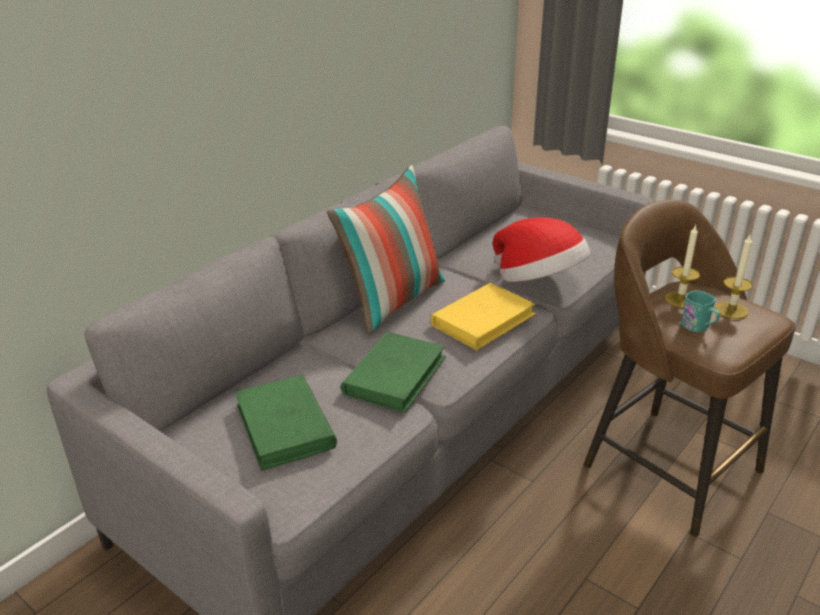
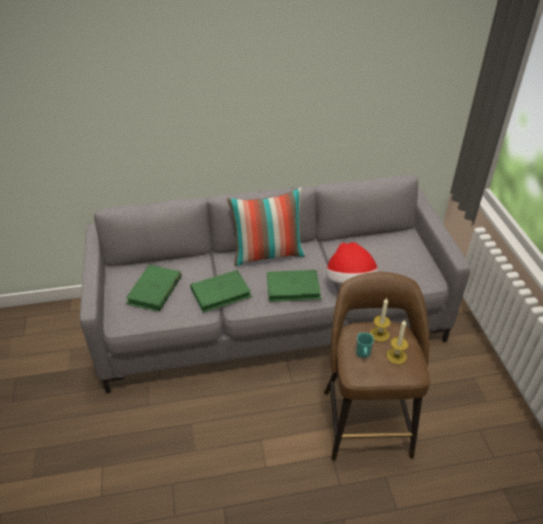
camera: 40 degrees right, 10 degrees up
(483, 320) = (293, 288): yellow book -> green book

